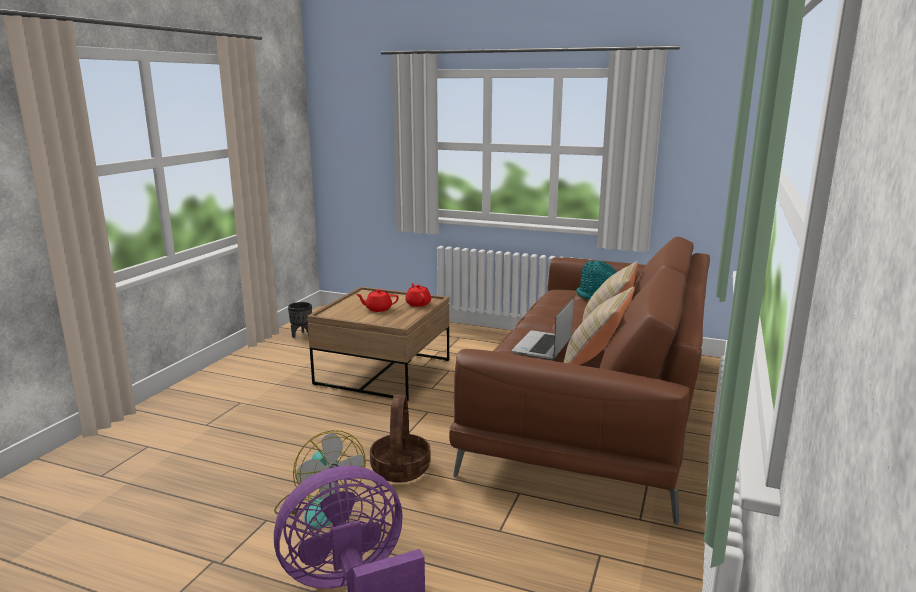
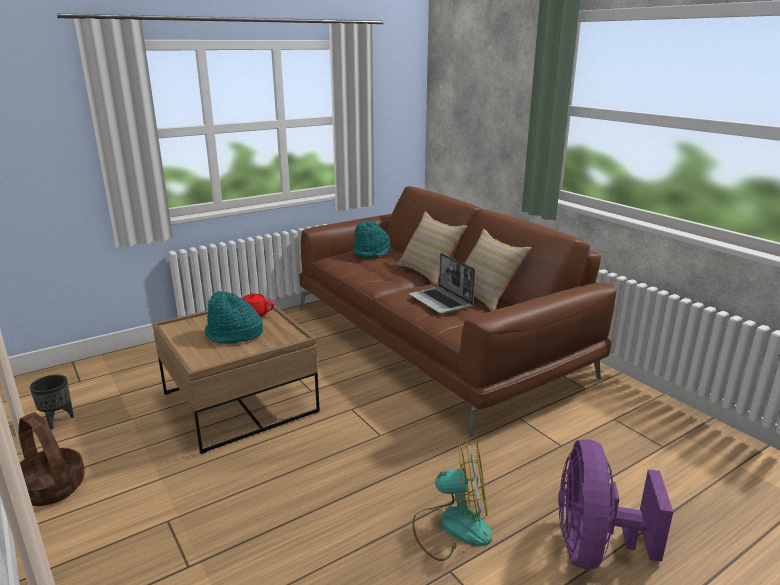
camera: 55 degrees left, 5 degrees up
(378, 309) = (233, 334): red teapot -> turquoise hat
(401, 469) = (434, 458): basket -> basket (52, 487)

